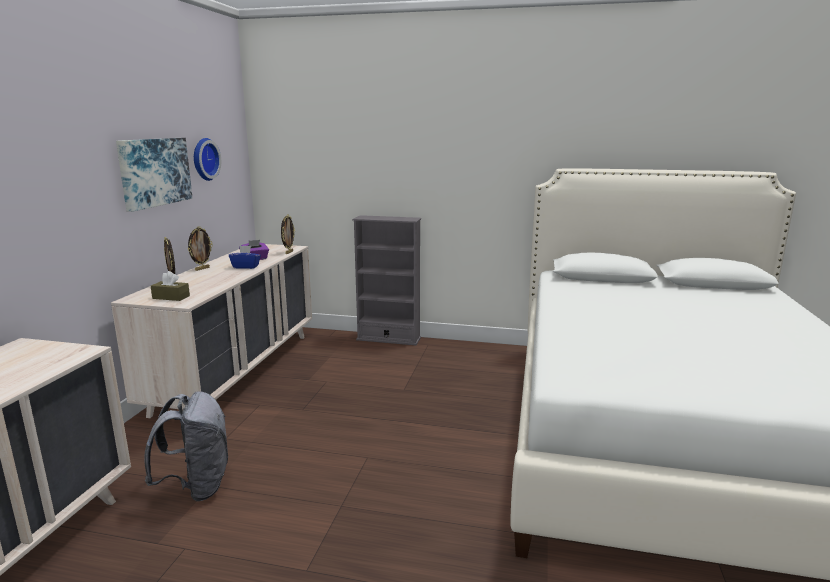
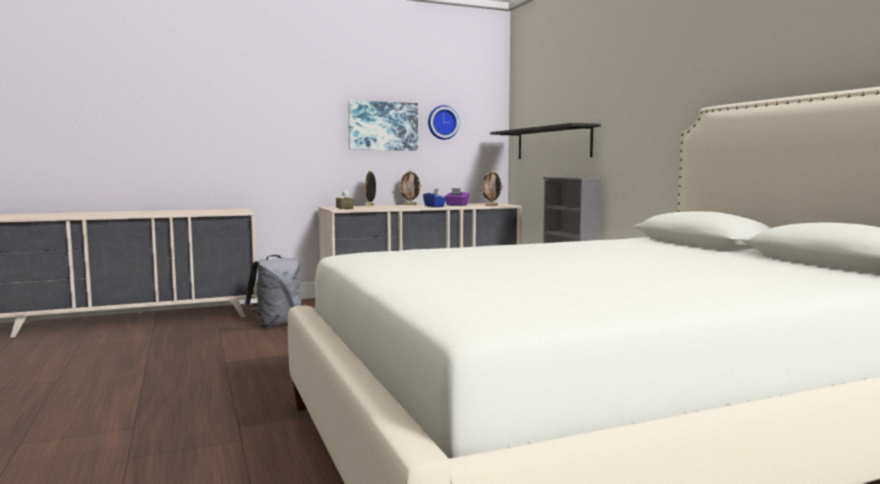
camera: 55 degrees right, 10 degrees down
(338, 180) = (552, 143): none -> black shelf

